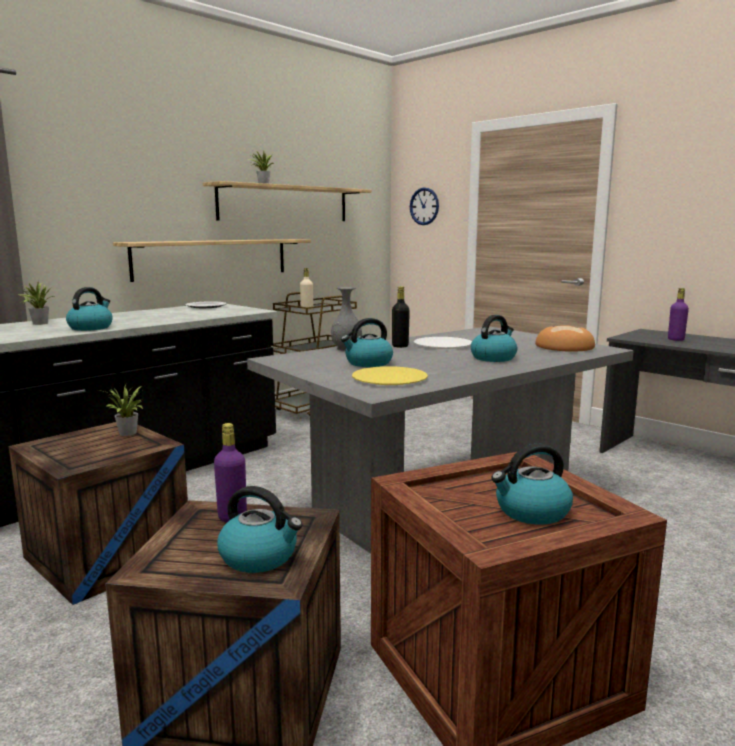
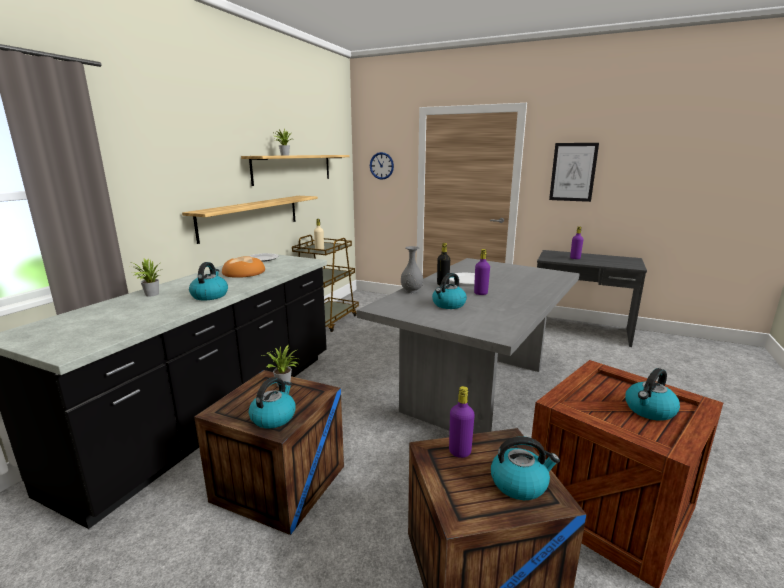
camera: 20 degrees left, 5 degrees up
(389, 378) = (485, 319): yellow plate -> none
(434, 357) = (480, 293): none -> purple bottle
(493, 358) = (516, 290): kettle -> kettle (273, 417)
(564, 347) = (539, 274): bread -> bread (243, 272)
(686, 205) = (573, 172): none -> picture

